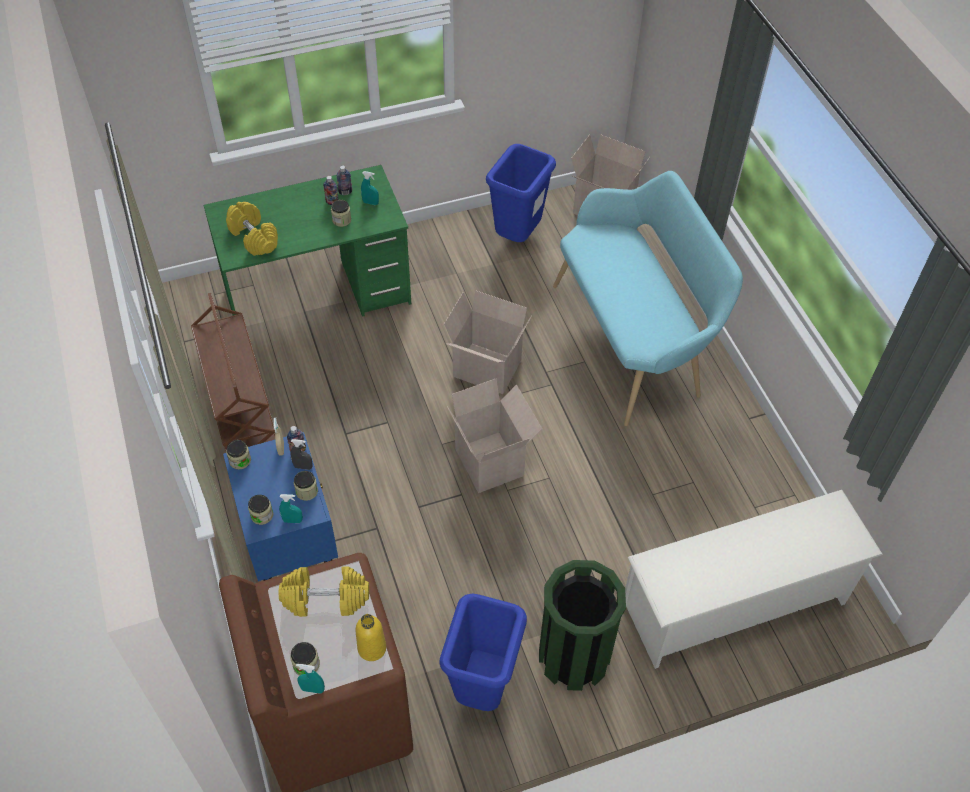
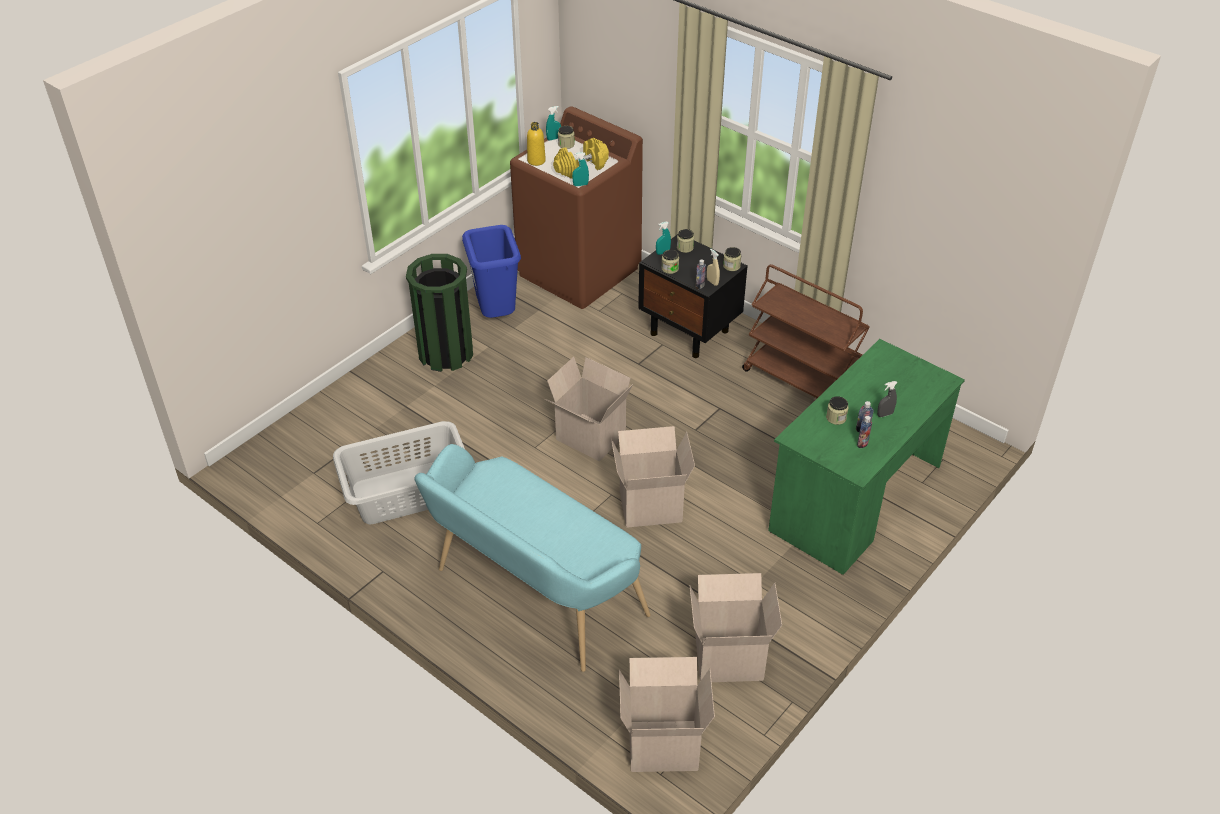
camera: 150 degrees right, 10 degrees down
(254, 237) = (888, 372): yellow dumbbell -> none
(290, 541) = (690, 333): blue nightstand -> black nightstand
(303, 467) = (686, 279): grey spray bottle -> grey spray bottle (885, 414)
(370, 203) = (829, 444): turquoise spray bottle -> turquoise spray bottle (580, 185)
(518, 237) = (730, 657): blue trash can -> cardboard box
(697, 488) = (406, 491): none -> grey laundry basket
(734, 604) = (342, 426): white shoe rack -> none

